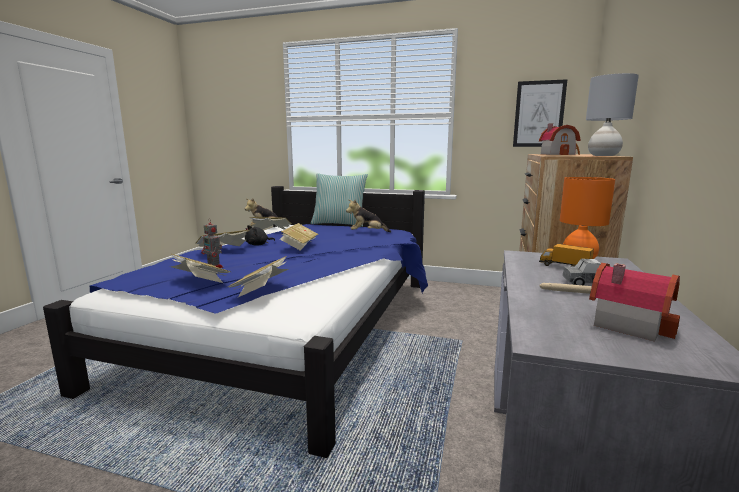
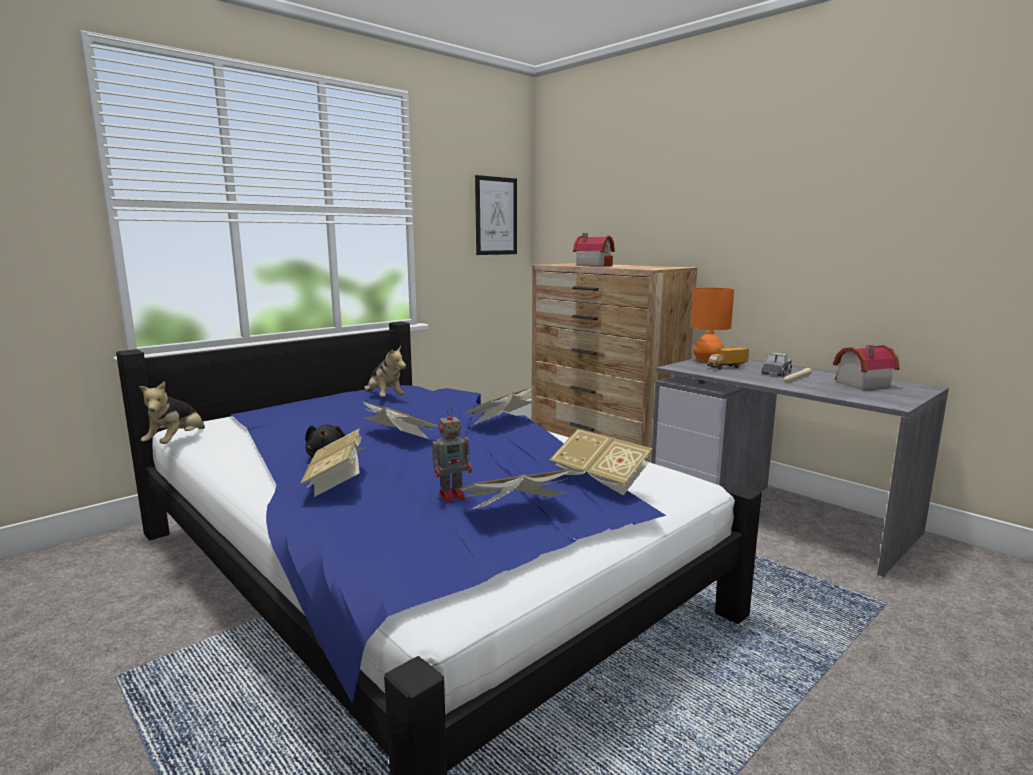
camera: 60 degrees left, 0 degrees up
(271, 231) = (242, 439): book -> book (501, 420)
(339, 224) = (284, 399): pillow -> none
(367, 233) = (384, 398): plush toy -> plush toy turned 60 degrees counterclockwise
(604, 155) = (671, 267): grey table lamp -> none

